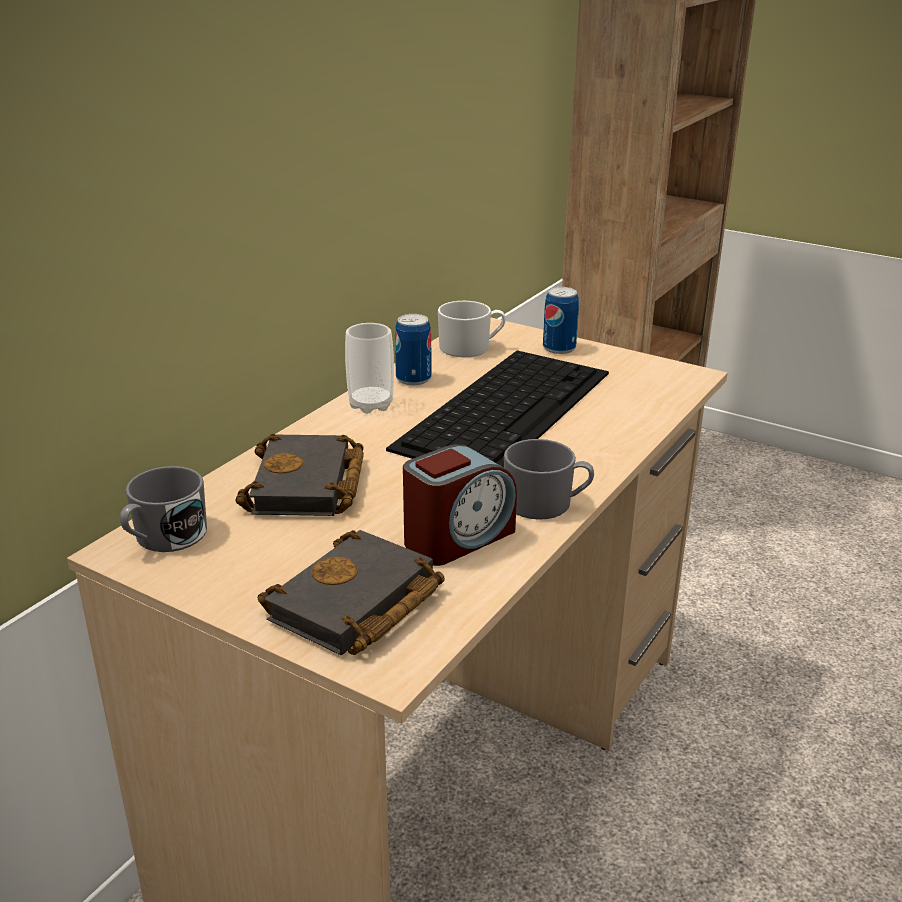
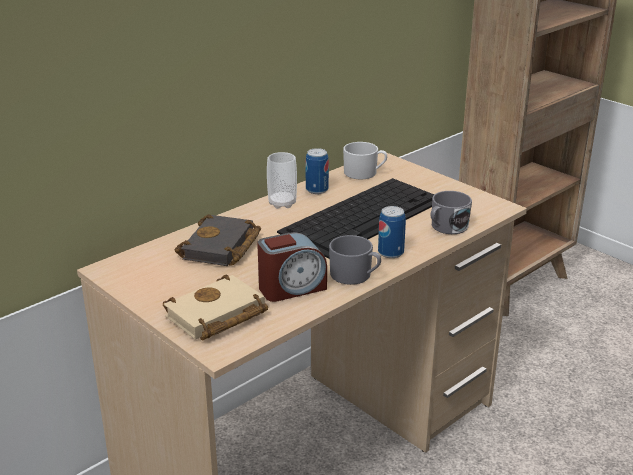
camera: 15 degrees right, 0 degrees up
(164, 538) = (130, 266): grey mug -> grey mug (446, 227)
(355, 607) = (215, 316): black book -> beige book
(559, 348) = (422, 179): can -> can (390, 252)

